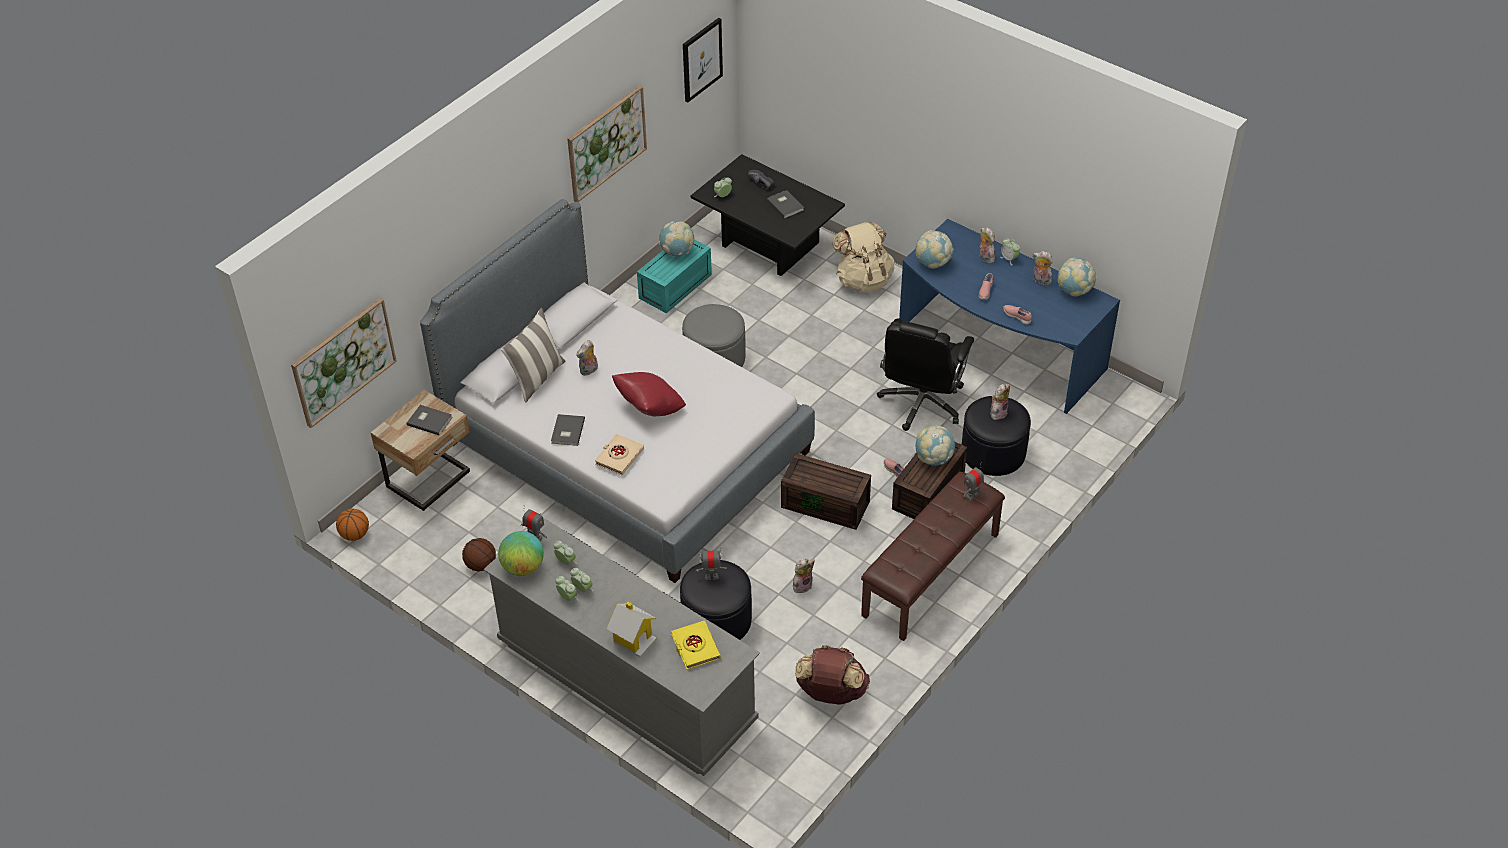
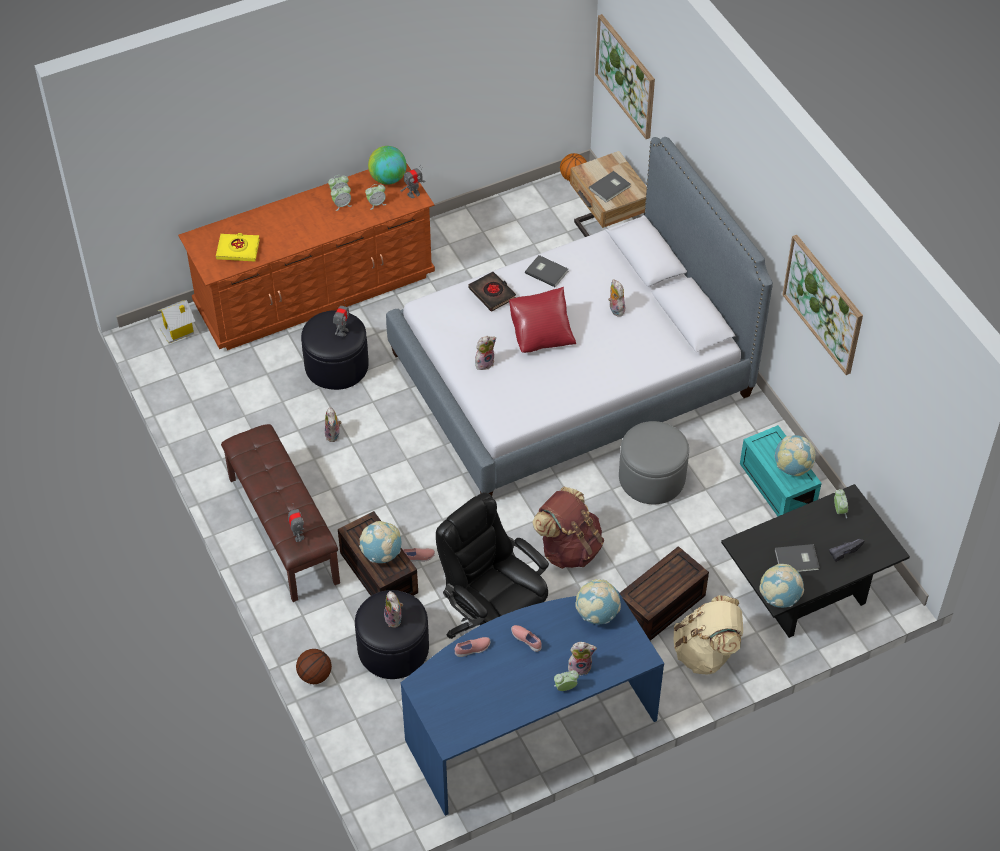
camera: 115 degrees right, 5 degrees up
(481, 565) = (492, 241): basketball -> basketball (314, 675)
(536, 378) = (627, 272): pillow -> none
(619, 457) = (492, 293): beige book -> black book
(626, 682) = (315, 291): grey dresser -> brown dresser
(633, 639) = (272, 218): toy house -> toy house (178, 330)
(701, 59) = (922, 413): picture -> none
(827, 503) = (413, 489): brown storage box -> brown storage box (661, 608)
(831, 693) = (214, 410): brown backpack -> brown backpack (569, 548)
(1040, 280) = (515, 700): plush toy -> plush toy (484, 362)
(1074, 291) = (481, 723): globe -> globe (779, 598)

